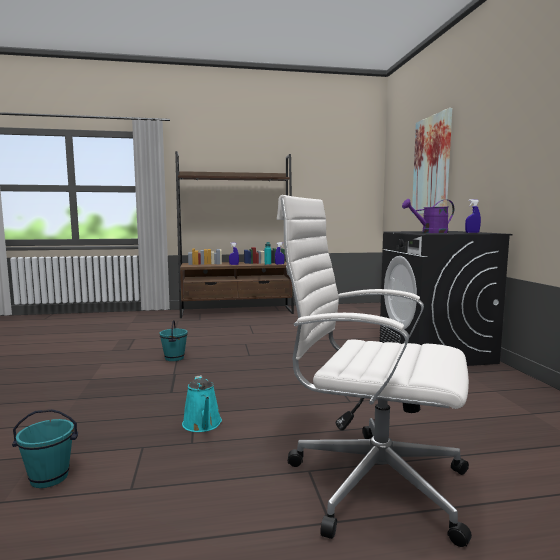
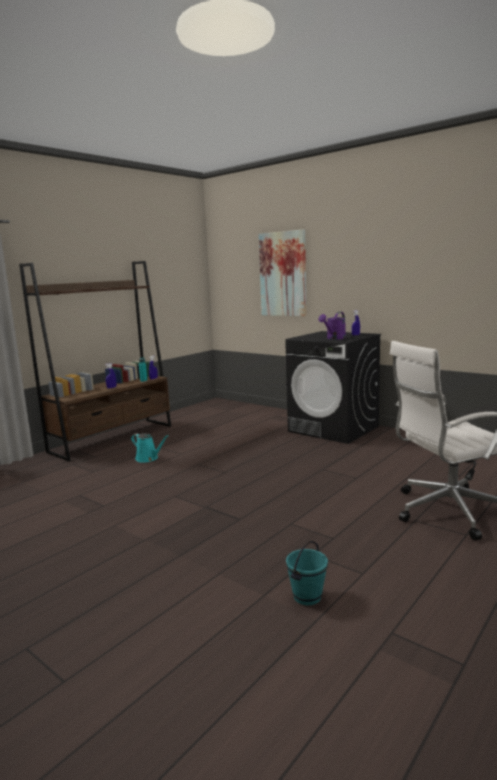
camera: 40 degrees left, 5 degrees up
(174, 358) = (170, 496): turquoise bucket -> none
(202, 424) = (313, 526): turquoise watering can -> turquoise watering can (148, 458)

